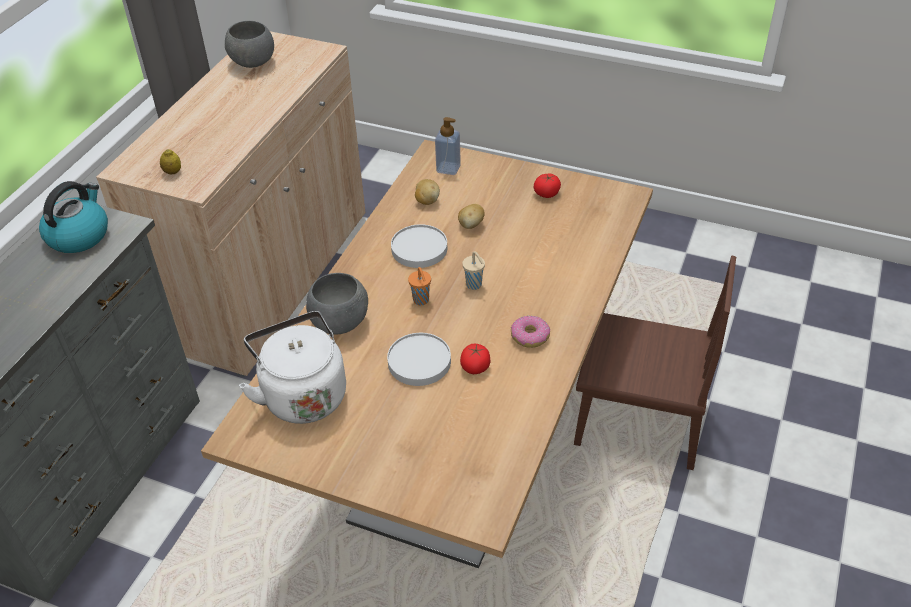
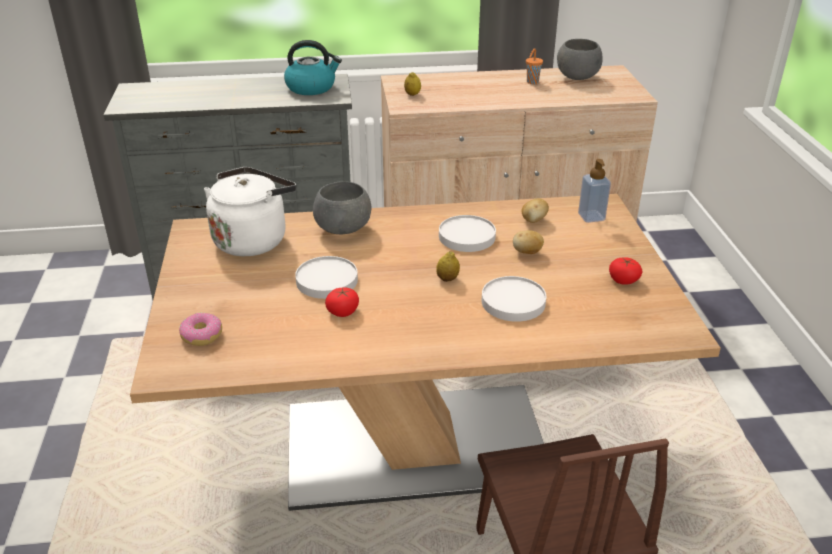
camera: 60 degrees right, 10 degrees down
(421, 301) = (402, 258): orange cup -> orange cup (532, 82)
(474, 285) = (447, 279): beige cup -> lemon
(529, 336) = (406, 330): donut -> donut (201, 335)
(534, 262) = (513, 302): none -> white plate

